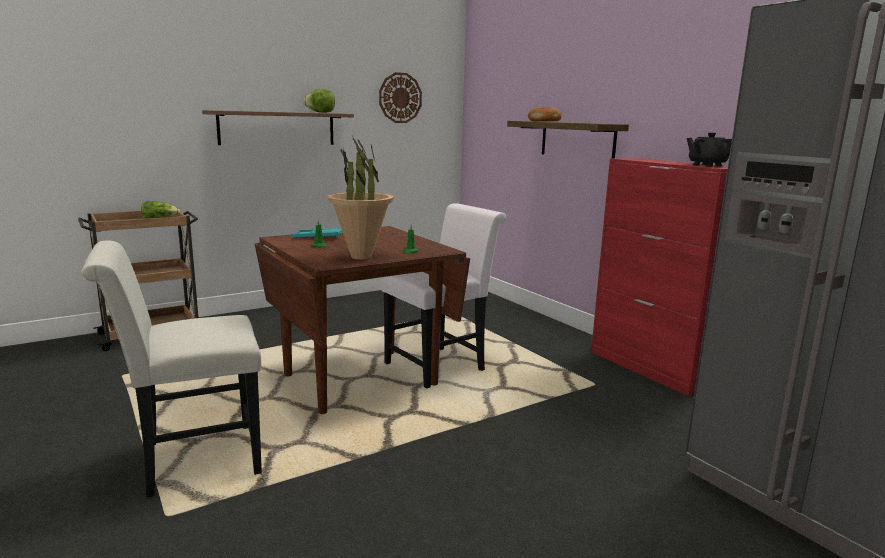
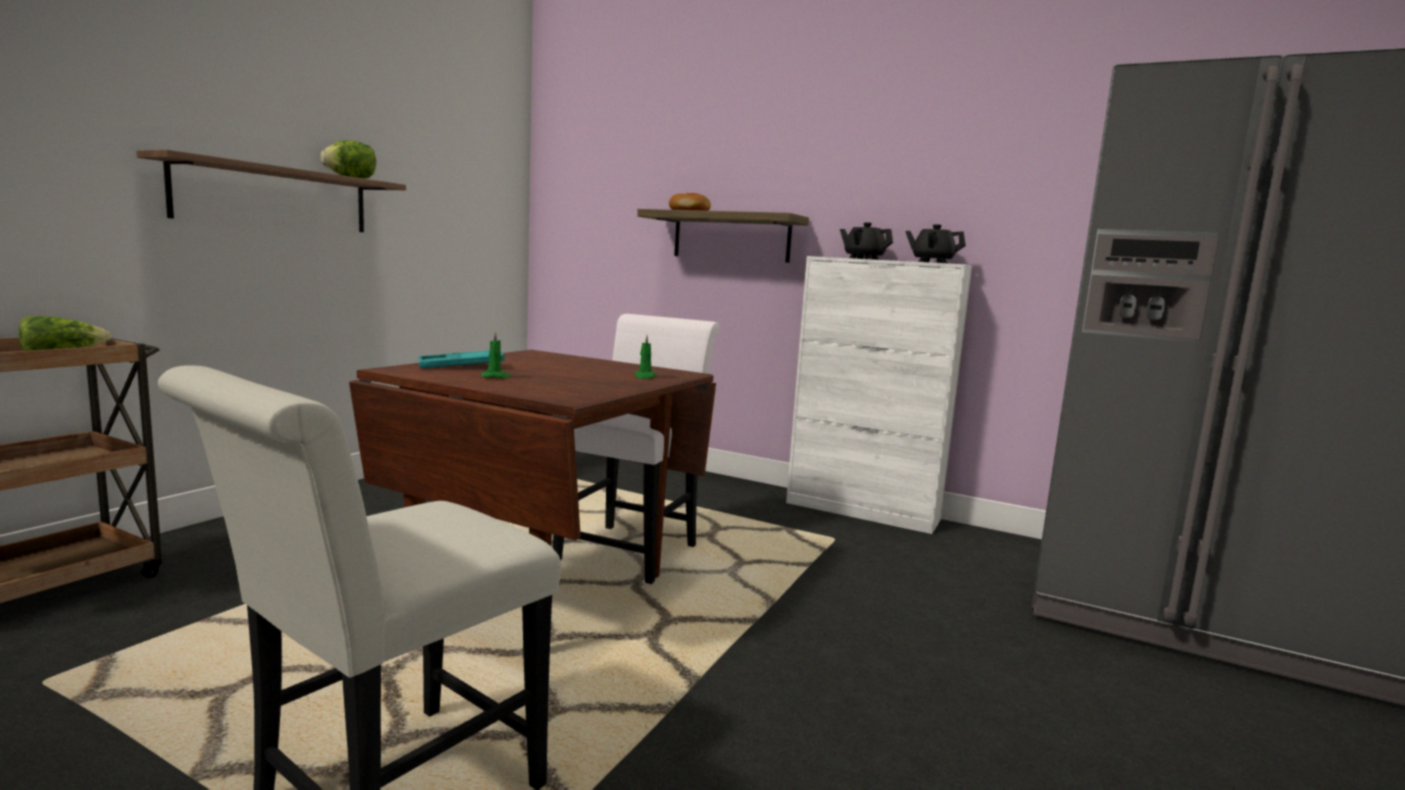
camera: 30 degrees left, 5 degrees down
(361, 257) = (595, 386): potted plant -> none
(400, 98) = (455, 170): wall clock -> none
(648, 368) = (862, 511): red cabinet -> white cabinet
(658, 160) = (863, 258): none -> black teapot

